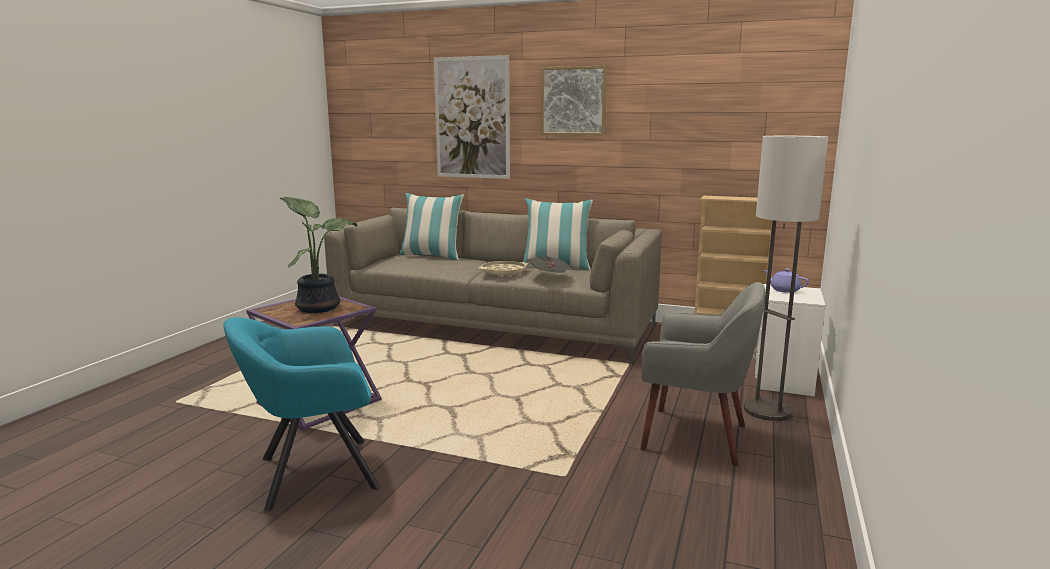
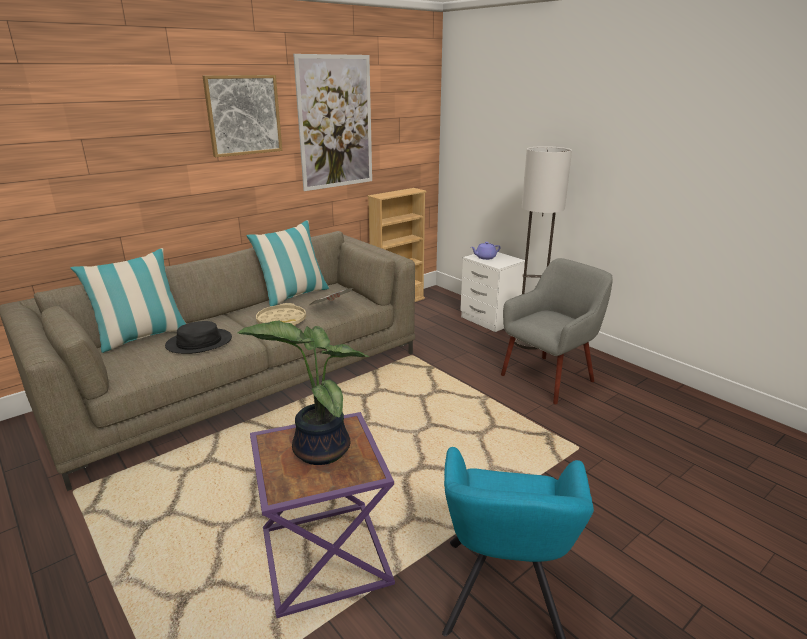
camera: 60 degrees left, 10 degrees up
(440, 265) = (199, 342): none -> black hat
(472, 118) = (113, 144): picture -> picture (335, 123)

